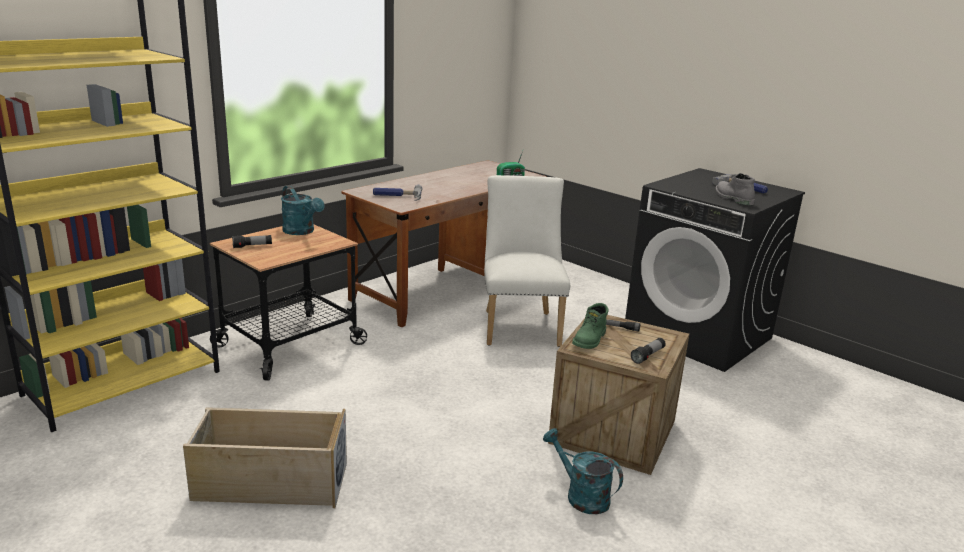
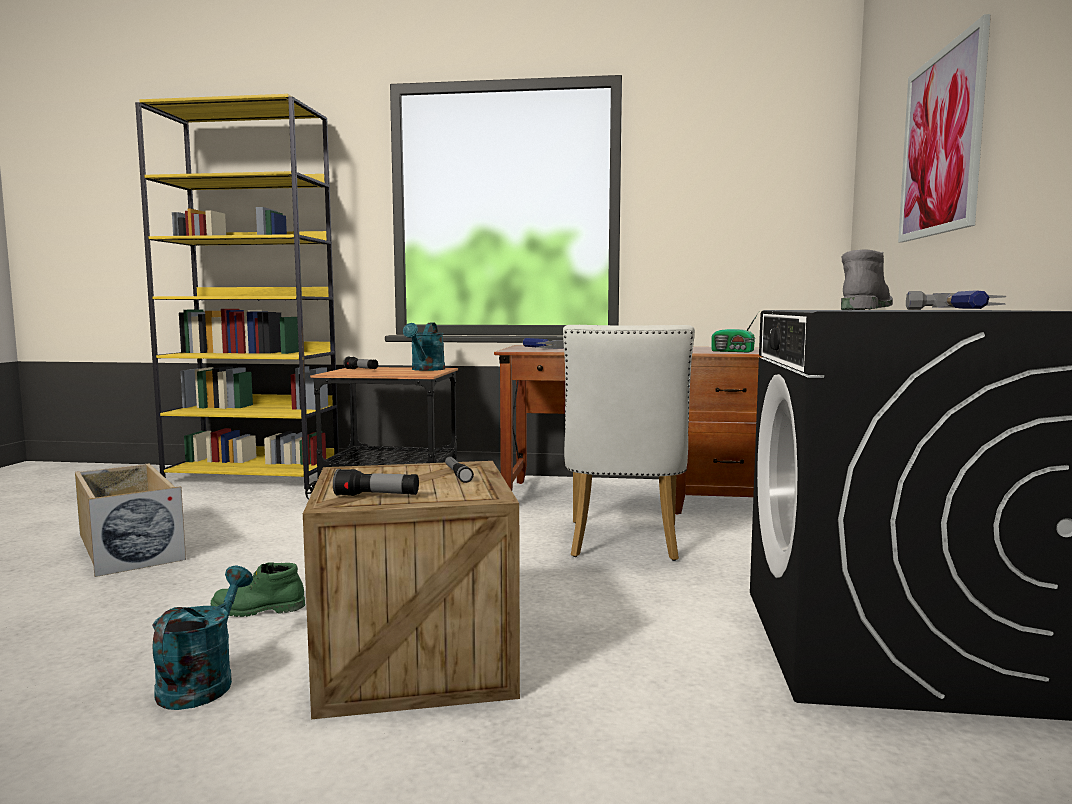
camera: 55 degrees right, 15 degrees down
(520, 325) = (623, 544): white chair -> white chair turned 135 degrees clockwise
(590, 340) = (384, 471): green boot -> green boot (257, 610)
(643, 61) = (941, 143): none -> picture

